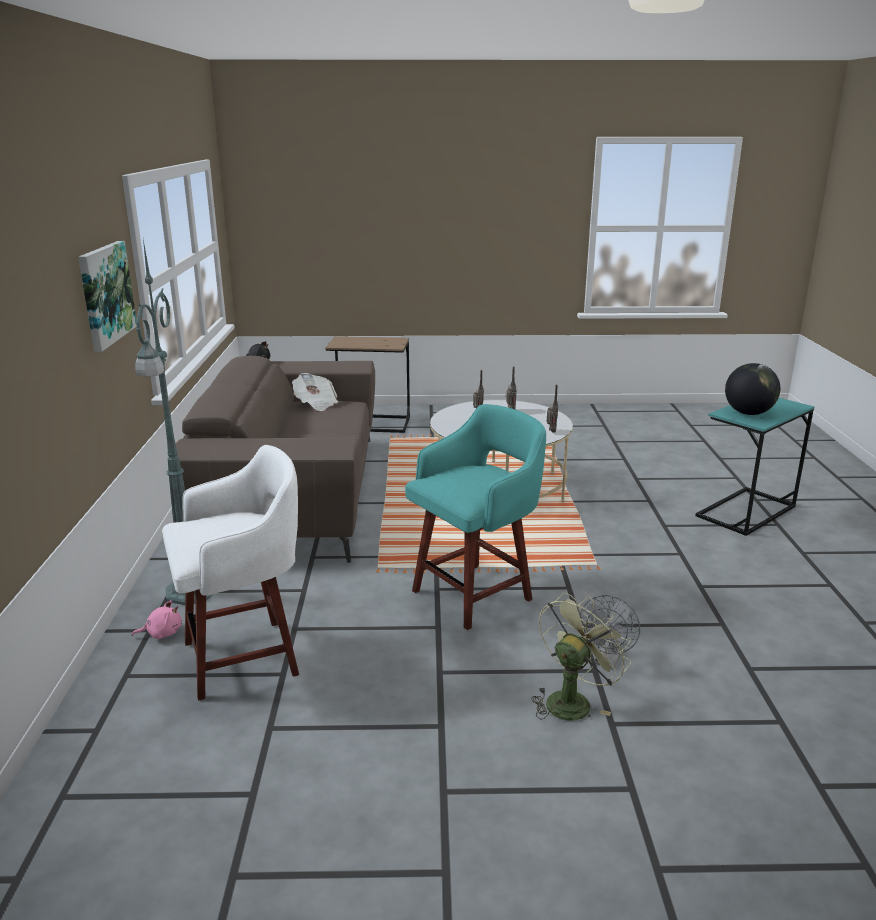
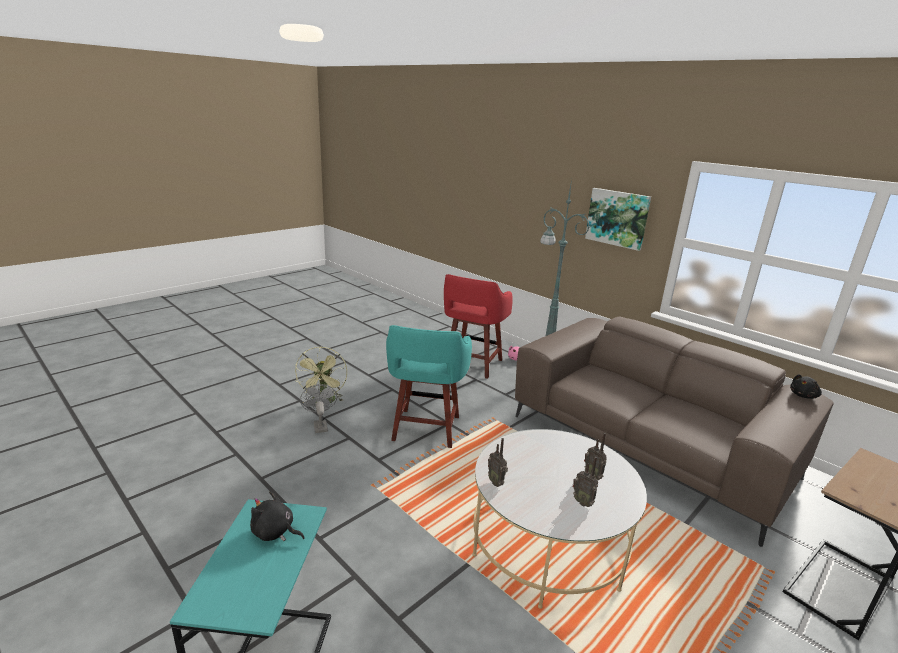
camera: 135 degrees right, 0 degrees up
(245, 657) = (472, 365): white stool -> red stool
(315, 404) = (720, 426): newspaper -> none
(748, 413) = (275, 532): globe -> black plush toy

